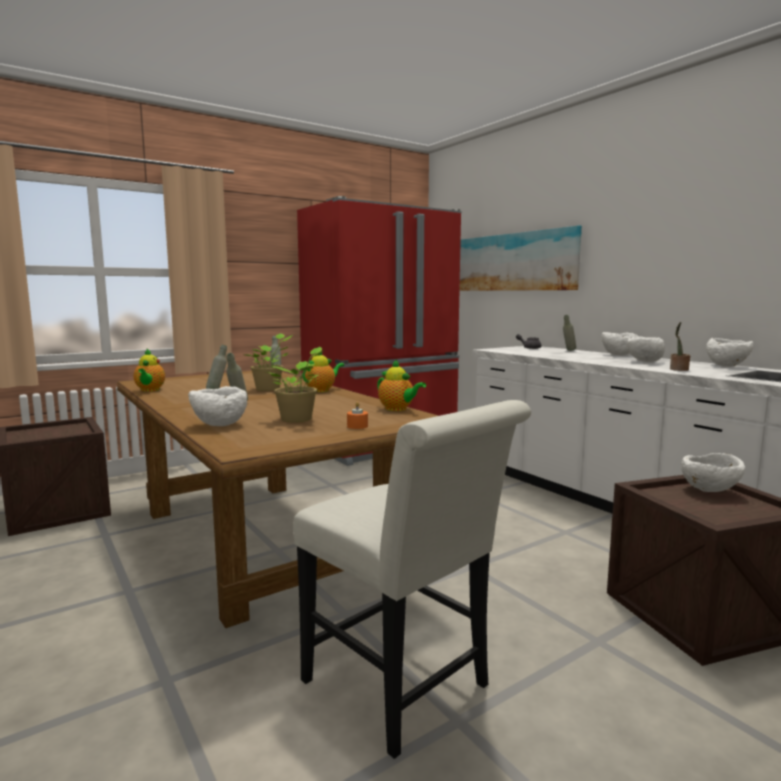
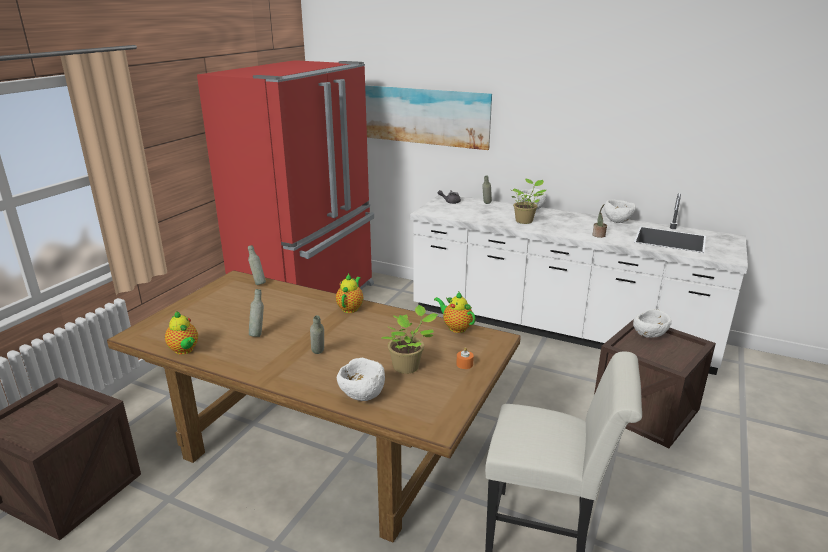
camera: 30 degrees left, 15 degrees up
(270, 389) = (300, 316): potted plant -> potted plant (525, 221)
(398, 409) = (455, 327): teapot -> teapot turned 150 degrees counterclockwise
(644, 361) = (562, 222): white bowl -> none

